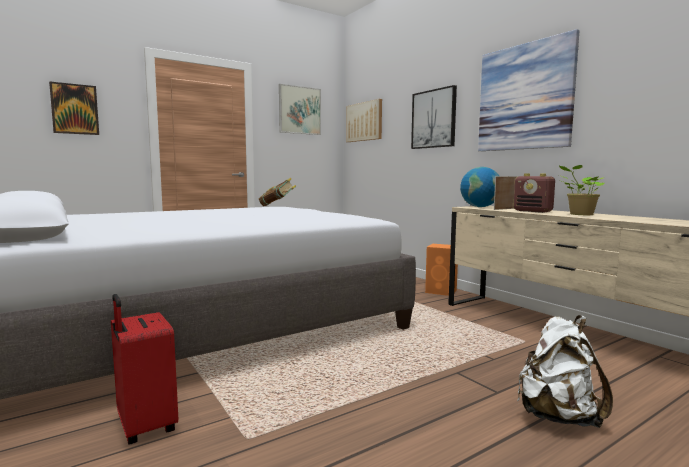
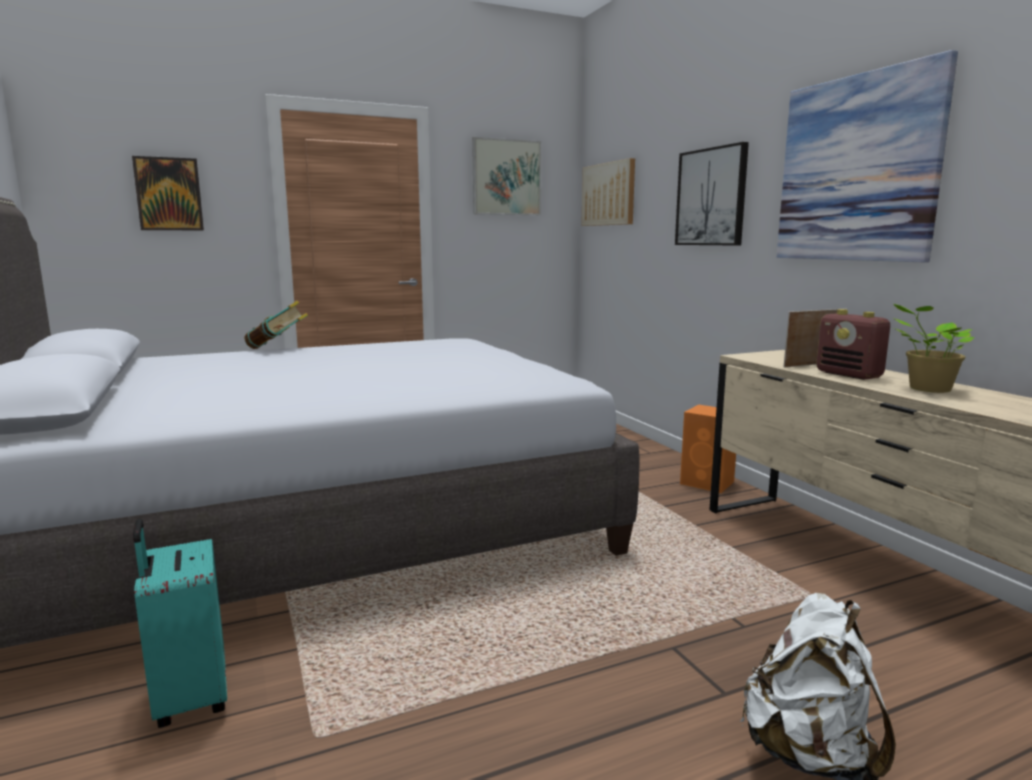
camera: 10 degrees right, 5 degrees up
(144, 426) = (189, 698): red suitcase -> turquoise suitcase
(277, 206) = (456, 338): book -> book (277, 348)
(480, 207) = (767, 356): globe -> none

